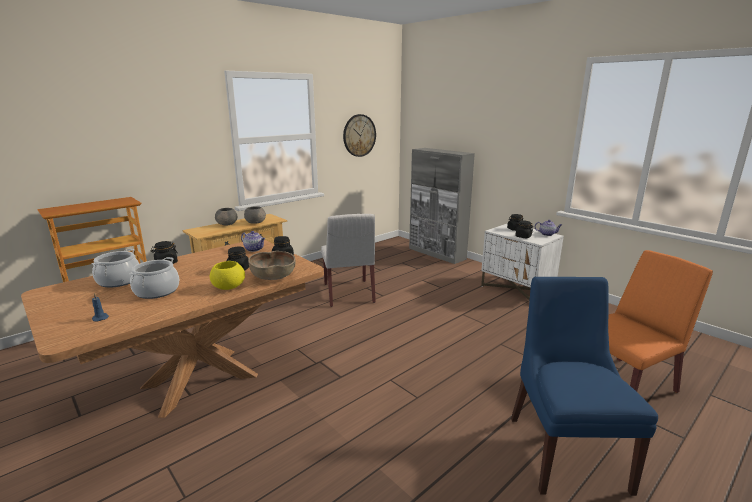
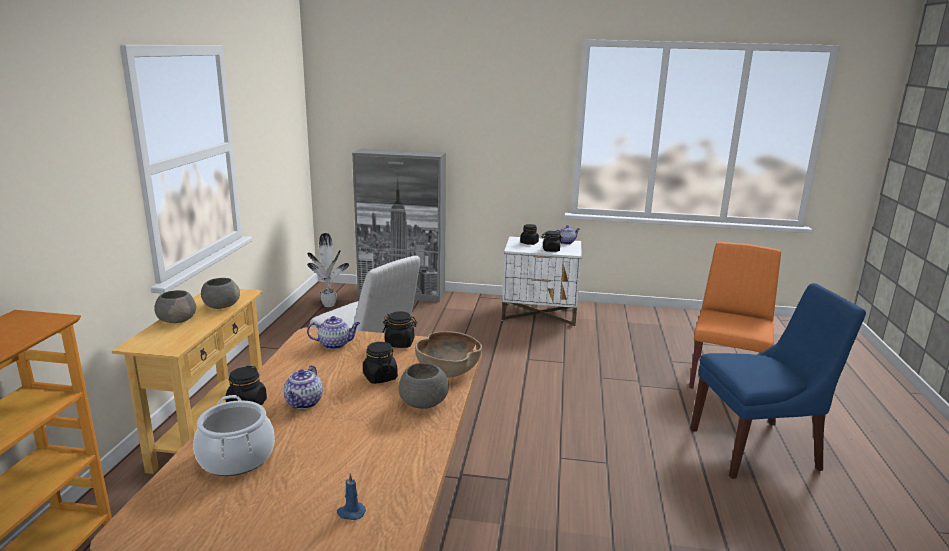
camera: 40 degrees left, 0 degrees up
(156, 291) = (339, 446): cooking pot -> none
(186, 269) = (304, 403): none -> teapot
(228, 287) = (422, 403): yellow bowl -> grey bowl
(359, 135) = (273, 138): wall clock -> none
(386, 249) = (329, 304): none -> potted plant
(565, 449) = (758, 449): blue chair -> blue chair turned 120 degrees clockwise

